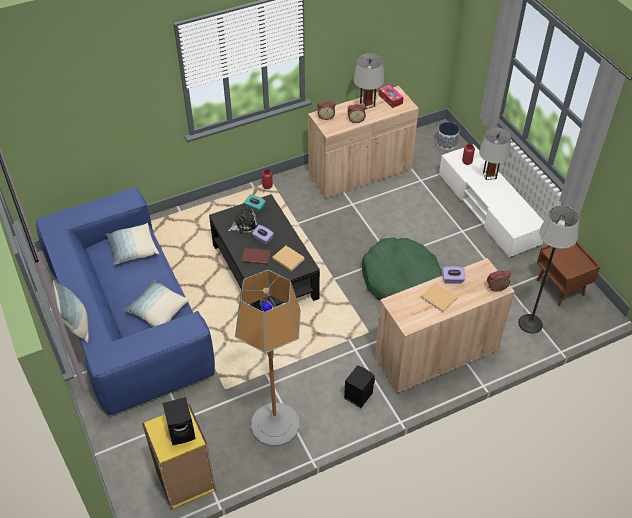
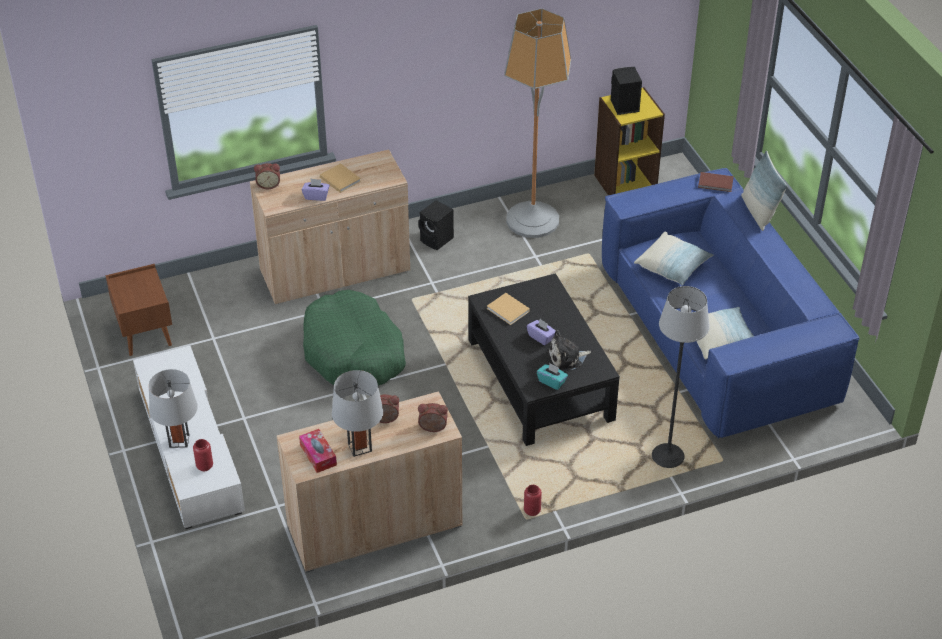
camera: 175 degrees left, 5 degrees down
(255, 256) = (551, 315): brown book -> brown book (716, 183)
(446, 143) = (207, 576): planter -> none
(530, 323) = (206, 296): floor lamp -> floor lamp (668, 456)

